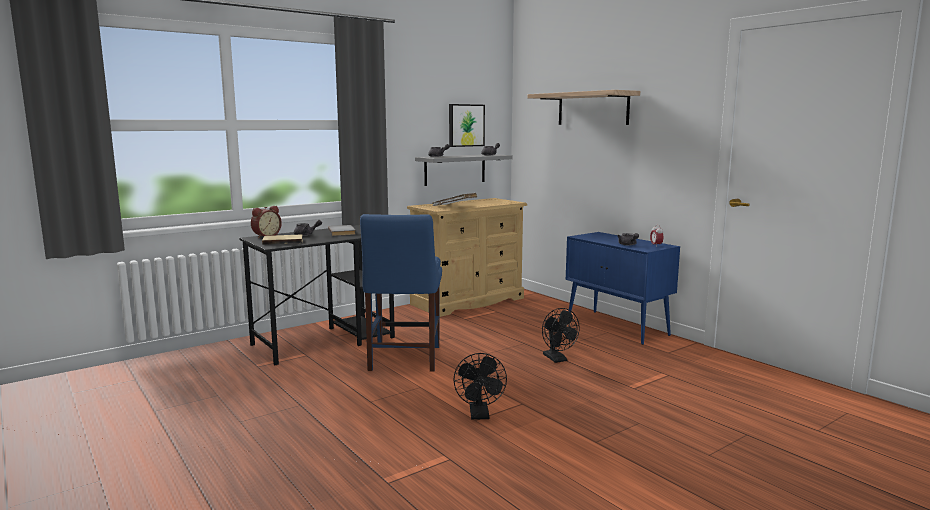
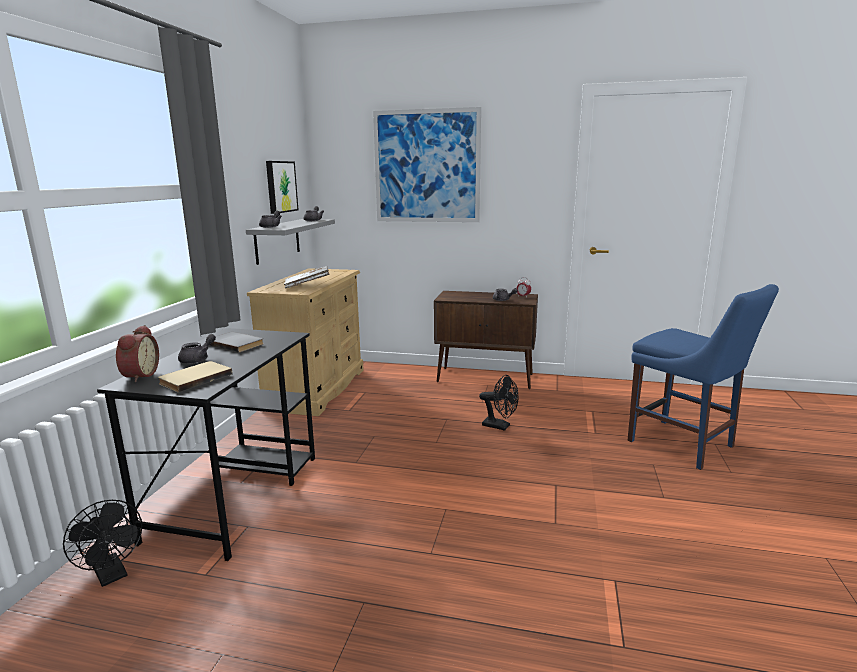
camera: 40 degrees left, 5 degrees up
(403, 360) = (373, 483): blue chair -> blue chair (685, 445)
(480, 415) = (549, 515): black fan -> black fan (112, 575)
(592, 109) = (426, 166): shelf -> picture
(617, 327) = (486, 378): blue cabinet -> brown cabinet

